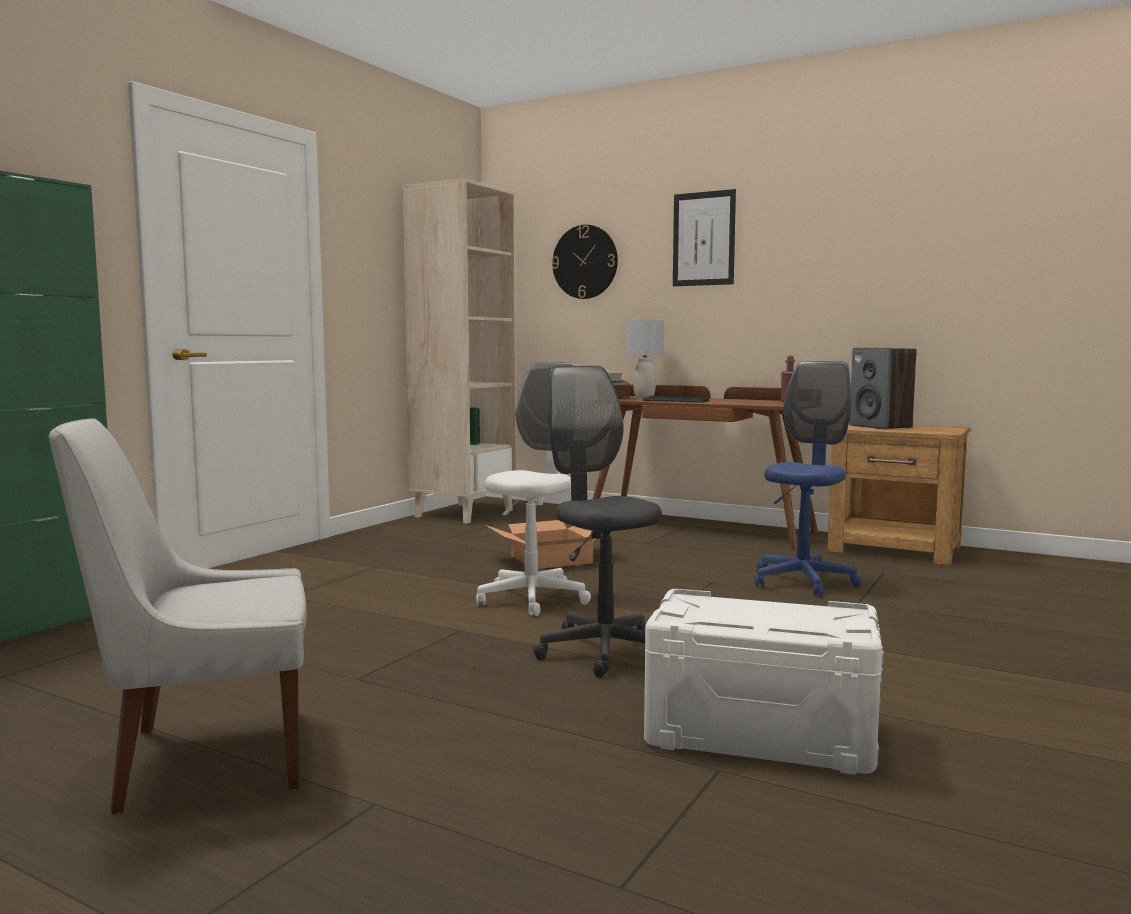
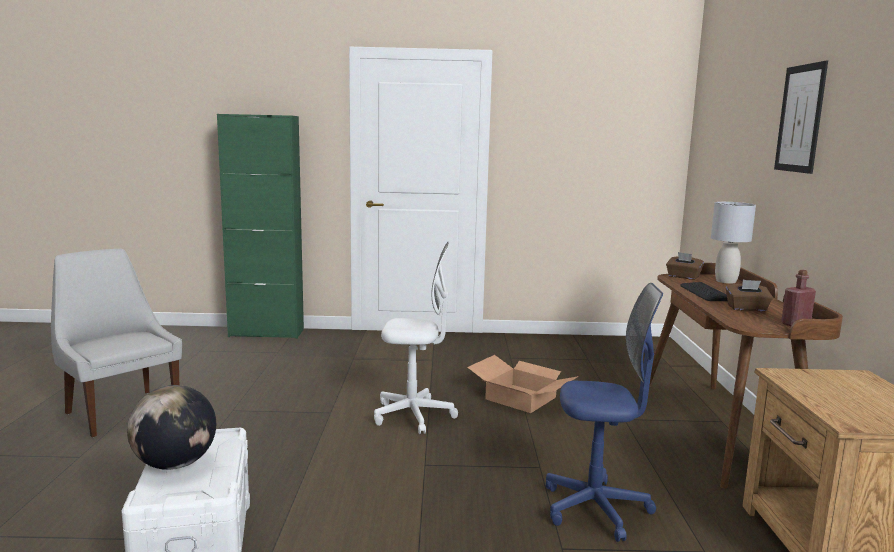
camera: 60 degrees right, 5 degrees up
(464, 513) = (603, 344): beige bookcase -> none
(585, 262) = (733, 136): wall clock -> none
(602, 652) = (321, 461): grey office chair -> none
(736, 401) = (747, 309): none -> brown tissue box
(753, 623) = (175, 464): none -> globe
(881, 426) = (840, 387): speaker -> none

